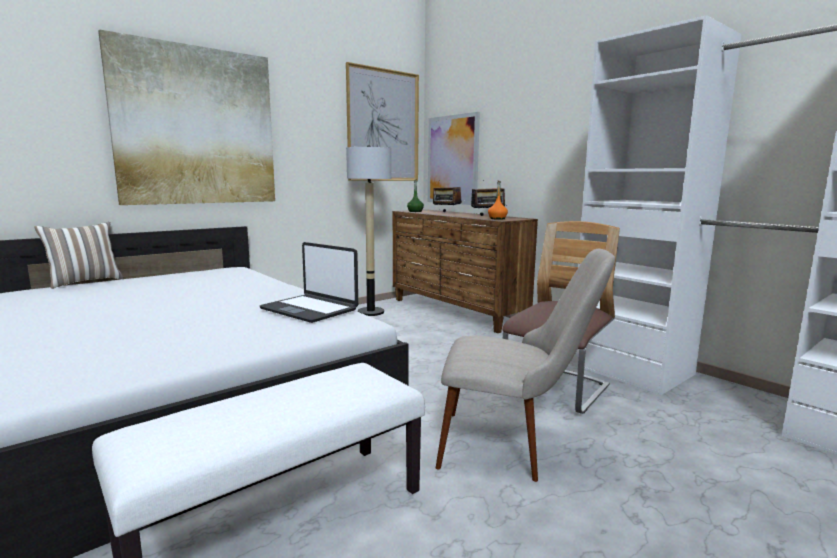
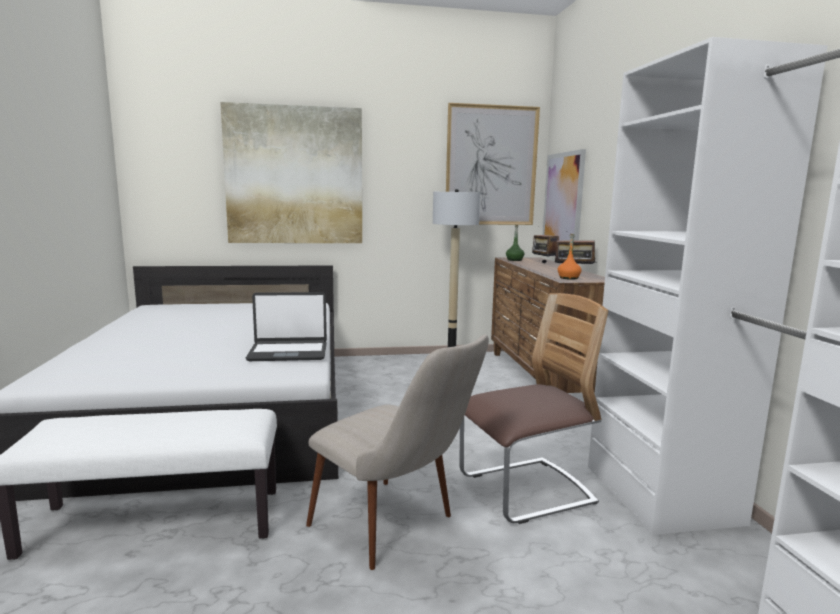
camera: 30 degrees right, 0 degrees up
(85, 282) = (197, 302): pillow -> none
(310, 309) = (288, 352): laptop -> laptop turned 75 degrees counterclockwise

